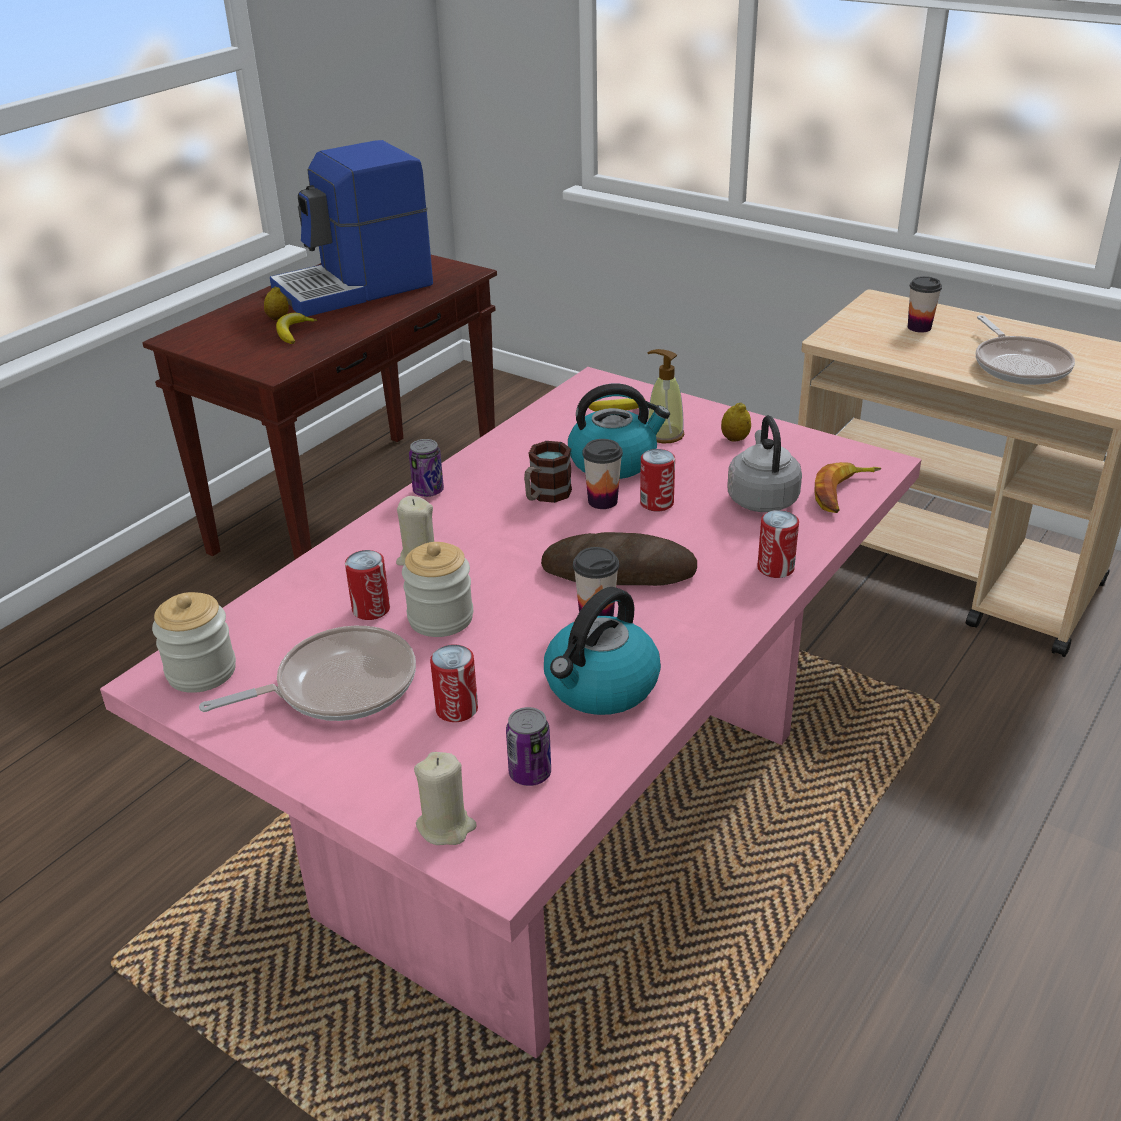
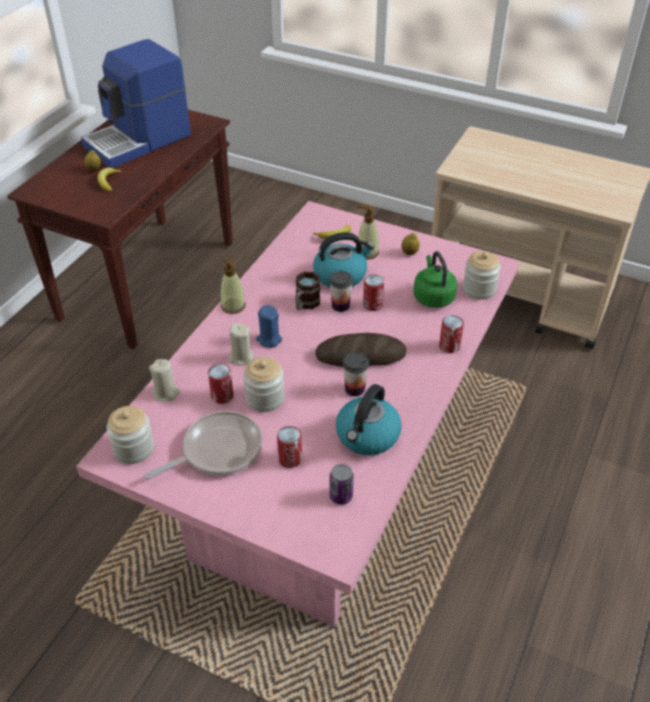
camera: 10 degrees left, 10 degrees up
(428, 491) = (233, 306): can -> soap dispenser
(446, 826) = (303, 534): beige candle -> beige candle (166, 393)
(472, 538) = (269, 339): none -> blue candle
(761, 498) = (433, 296): grey kettle -> green kettle
(843, 493) = (479, 289): banana -> jar
(919, 327) = (504, 156): cup -> none
(1019, 365) = (566, 184): frying pan -> none

